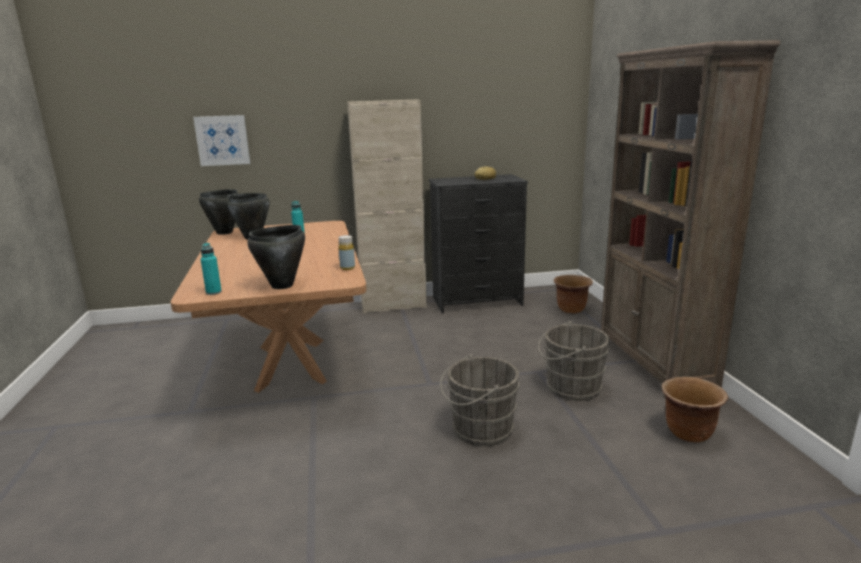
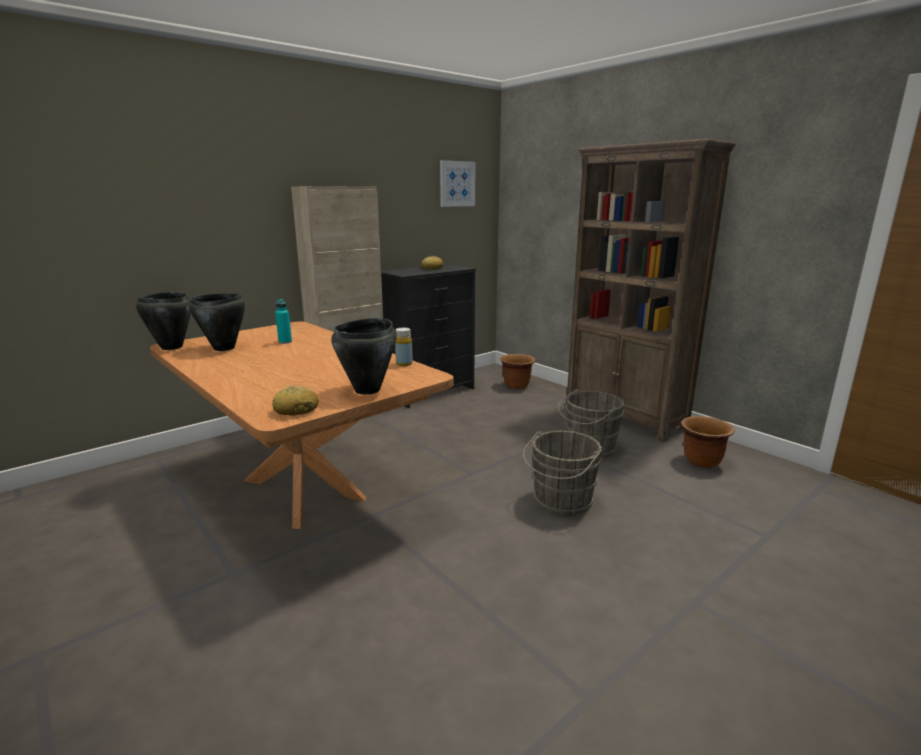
camera: 30 degrees left, 0 degrees up
(213, 292) = (296, 410): turquoise bottle -> bread
(222, 140) = (137, 231): picture -> picture (457, 184)

